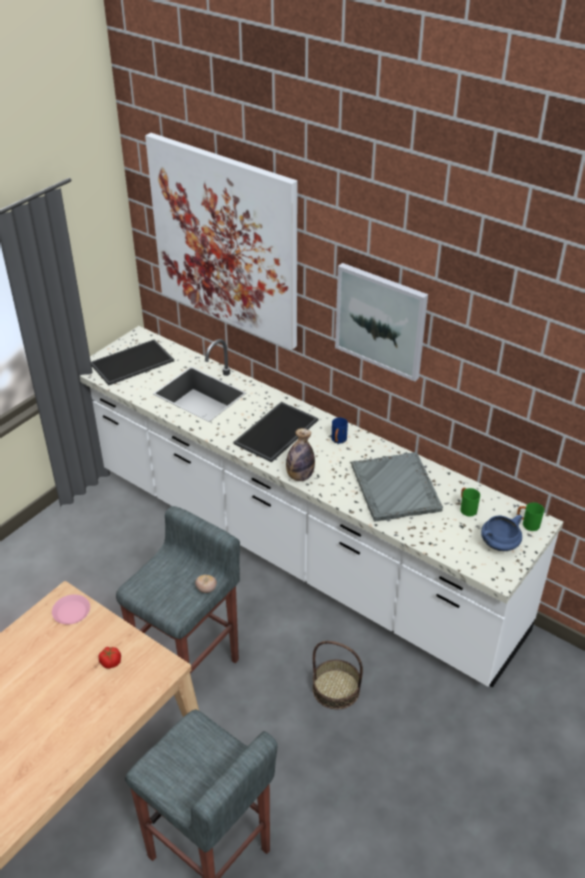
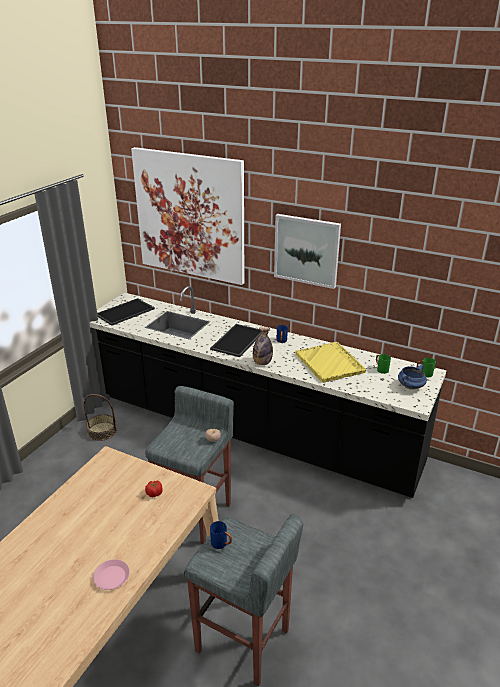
camera: 10 degrees left, 10 degrees down
(71, 612) = (115, 465): pink plate -> pink plate (112, 577)
(178, 748) = (221, 544): none -> blue mug
(292, 546) = (249, 428): white counter -> black counter
(336, 689) = (306, 513): basket -> basket (102, 431)
(395, 488) = (329, 363): grey tray -> yellow tray

